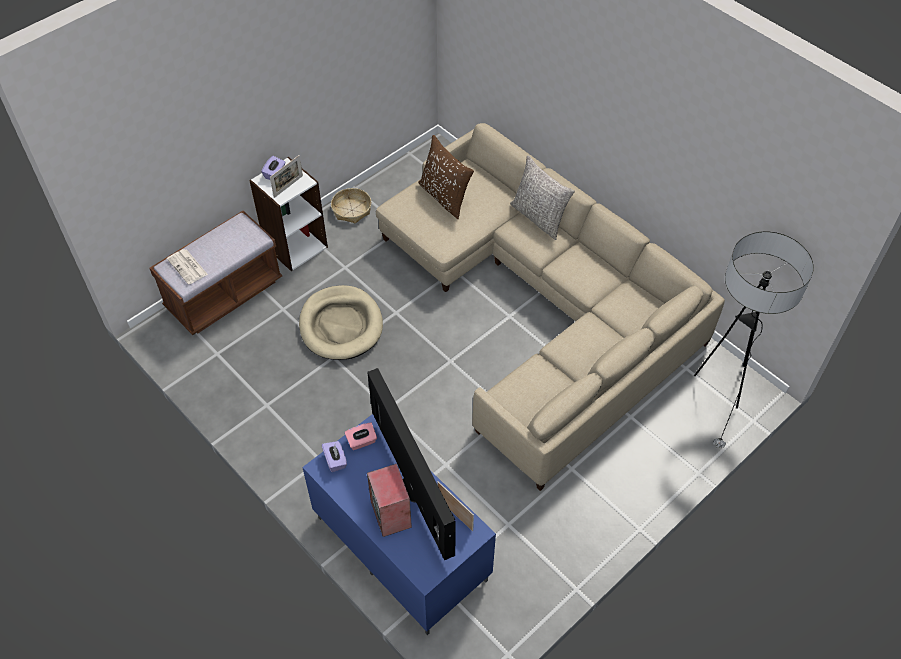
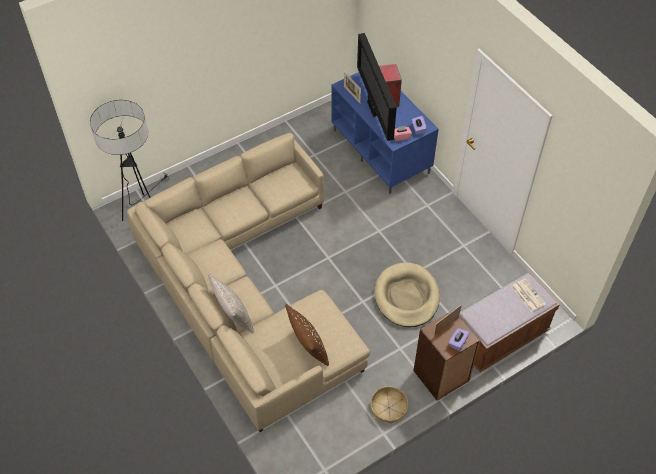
camera: 170 degrees left, 0 degrees up
(295, 246) = (441, 376): white bookcase -> brown bookcase

